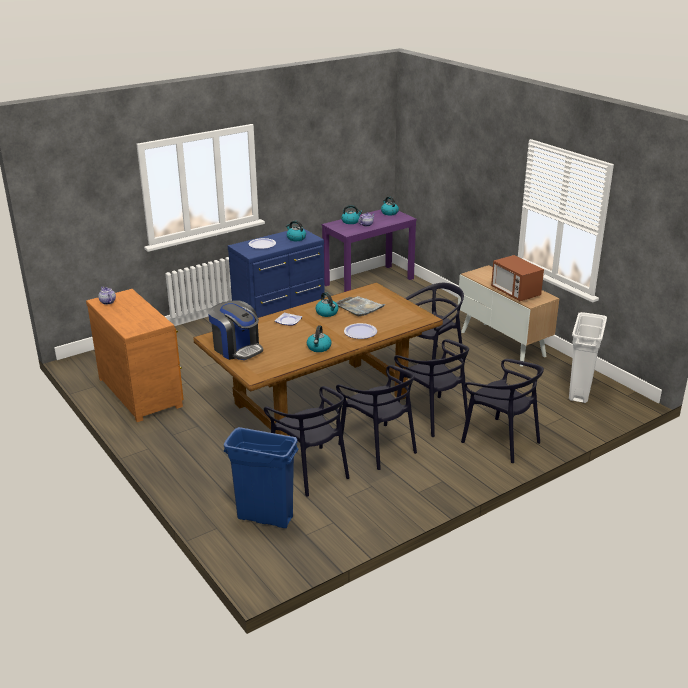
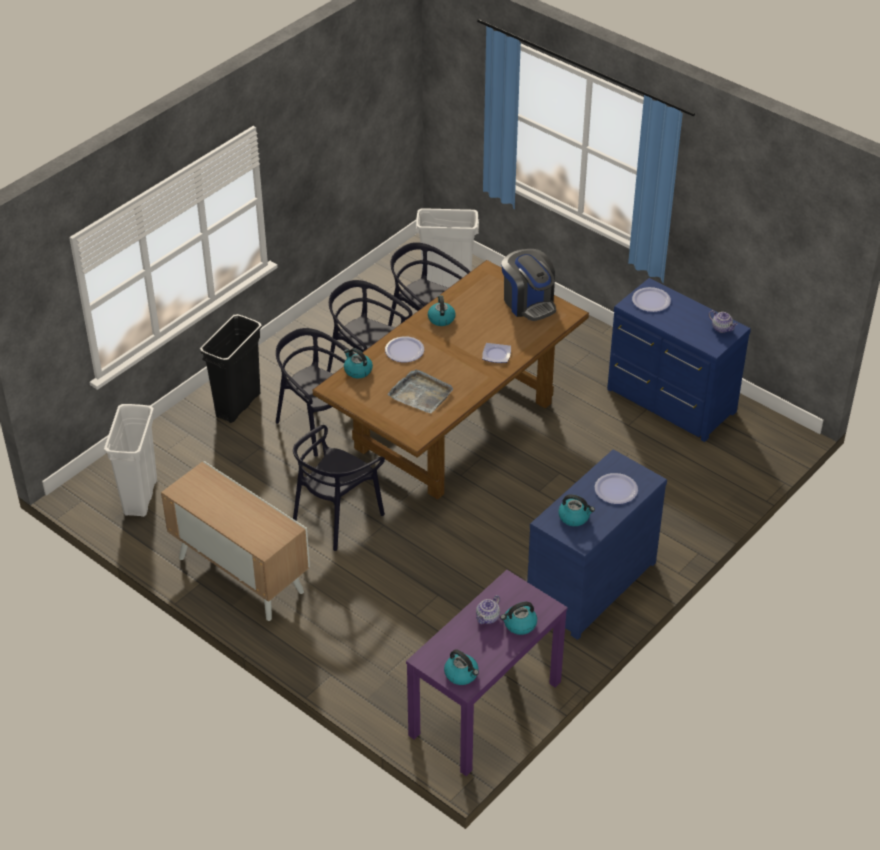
camera: 165 degrees right, 15 degrees up
(141, 324) = (651, 300): none -> plate
(142, 391) = (670, 402): brown dresser -> blue dresser
(237, 349) = (528, 303): coffee machine -> coffee machine turned 150 degrees counterclockwise
(264, 518) = (447, 285): blue trash can -> white trash can
(327, 313) = (456, 376): kettle -> kettle (357, 370)
(501, 440) = (238, 405): black chair -> black trash can
(515, 293) = (222, 492): microwave -> none

